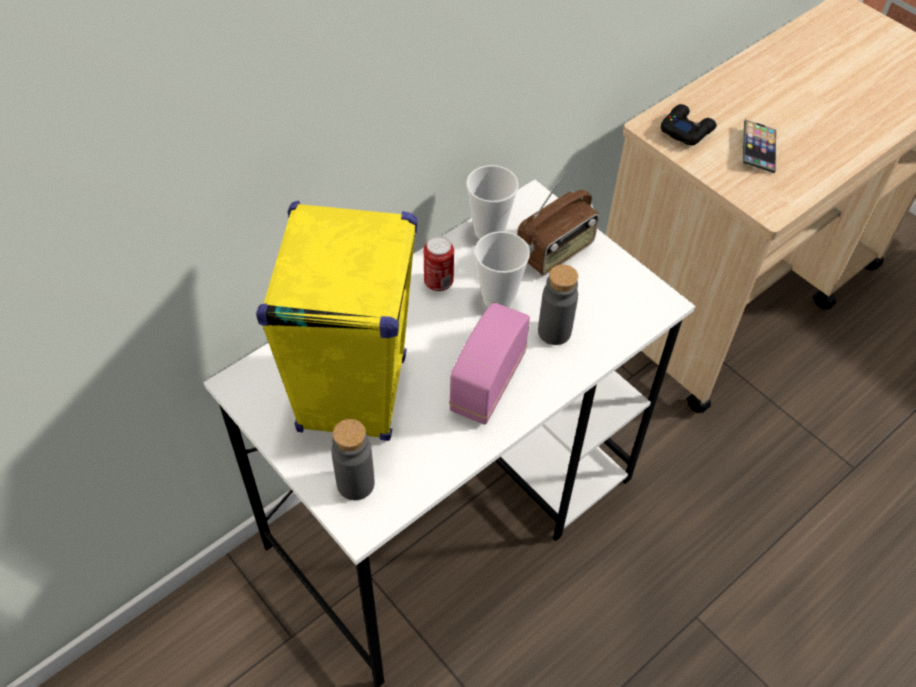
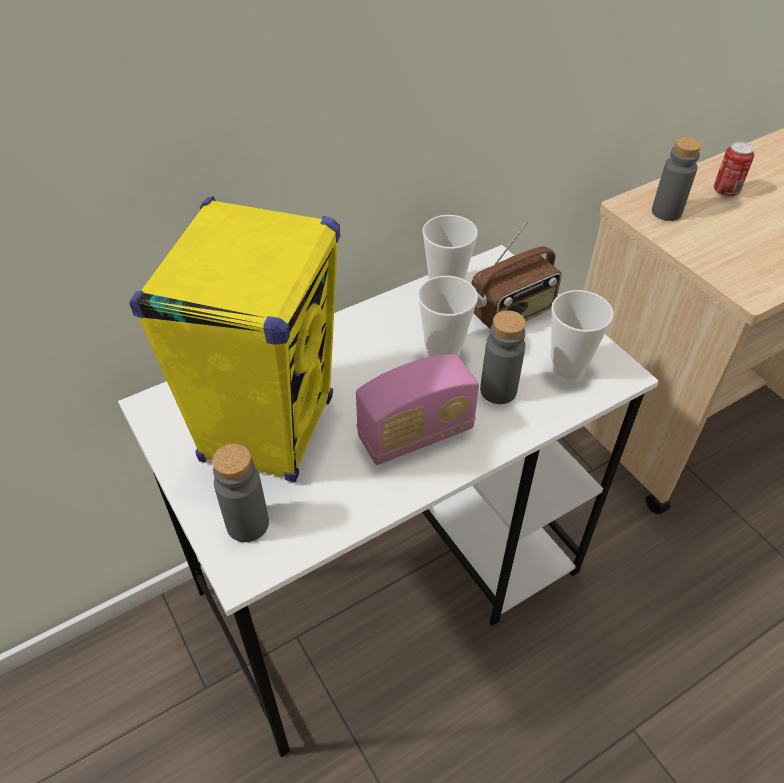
camera: 10 degrees right, 5 degrees down
(438, 282) = (383, 330): can -> can (725, 191)
(487, 383) = (416, 434): radio -> radio turned 150 degrees counterclockwise
(613, 301) = (568, 367): none -> cup
(686, 130) = (666, 212): black game controller -> grey bottle
(758, 149) = (742, 236): phone -> none

